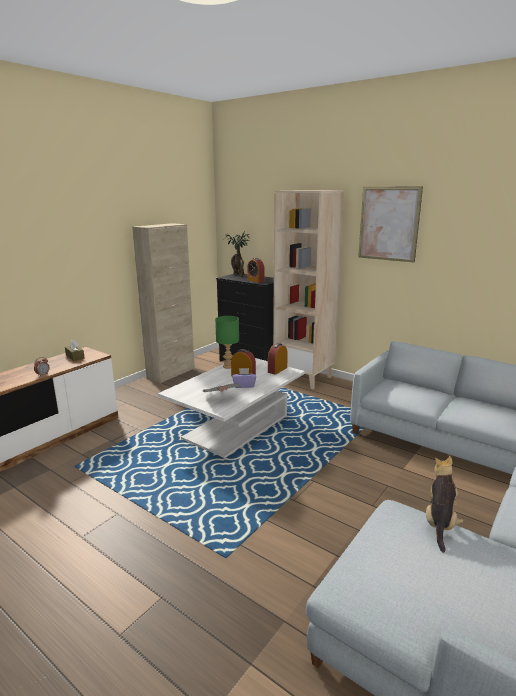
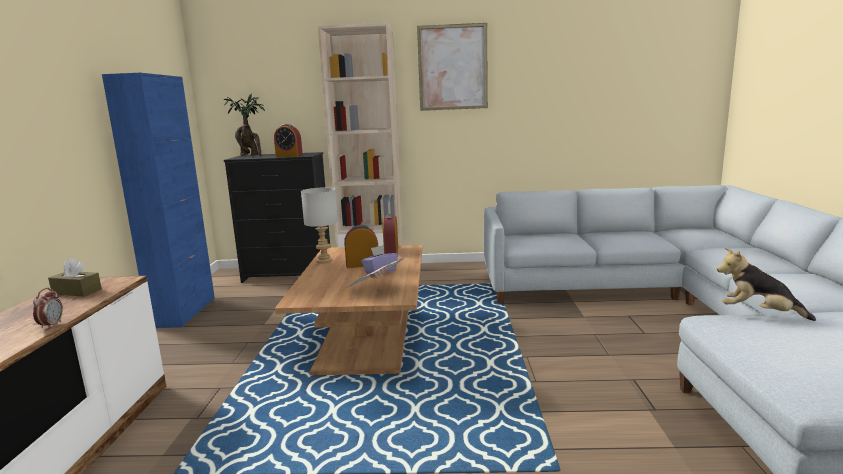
camera: 35 degrees left, 5 degrees down
(171, 373) = (184, 312): beige cabinet -> blue cabinet
(228, 366) = (324, 261): green table lamp -> grey table lamp
(236, 427) = (365, 339): white coffee table -> brown coffee table
(440, 522) = (758, 313): plush toy -> plush toy turned 45 degrees counterclockwise

